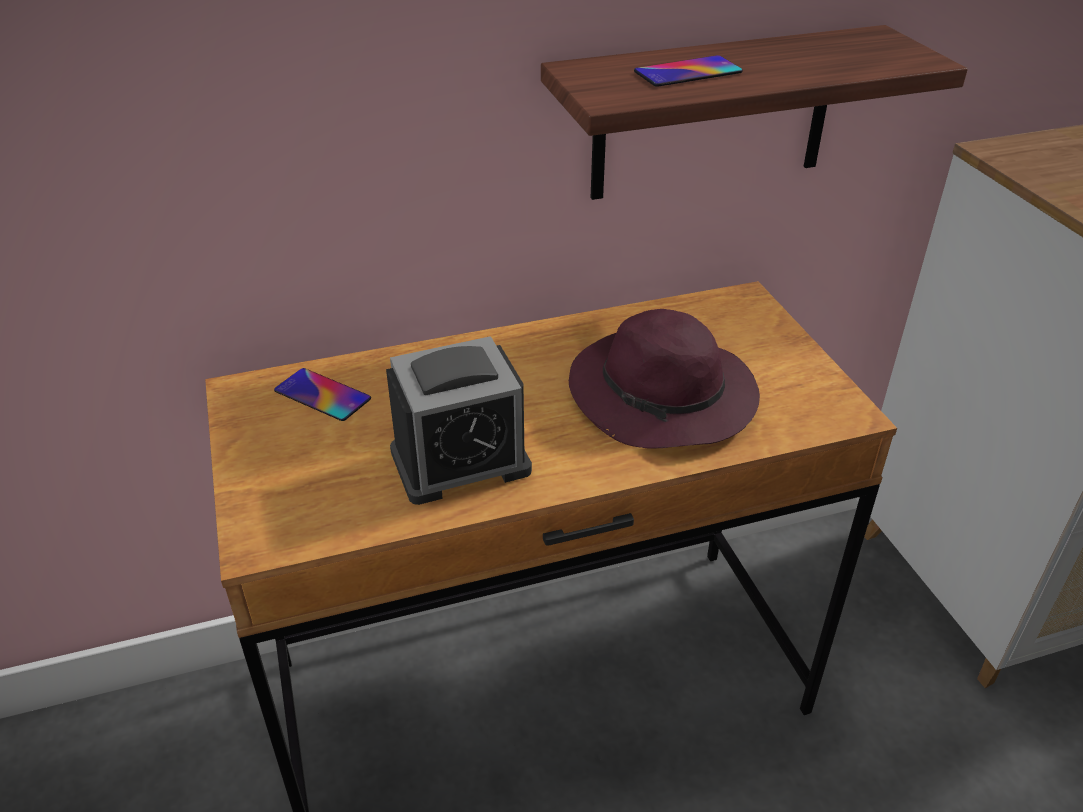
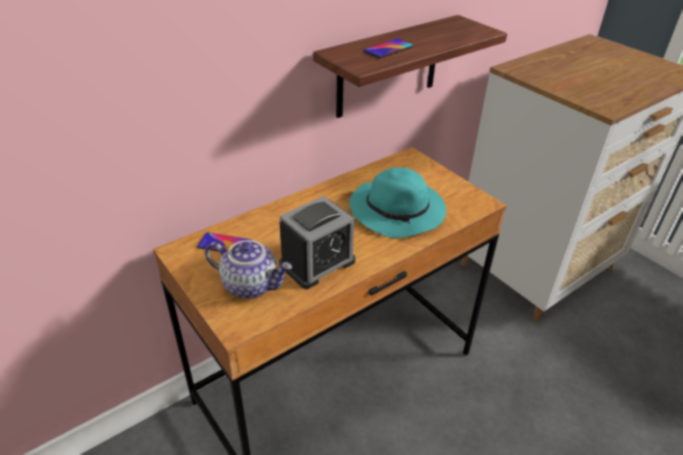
camera: 20 degrees left, 0 degrees up
(326, 475) = (251, 285): none -> teapot
(664, 399) = (398, 212): purple hat -> turquoise hat

